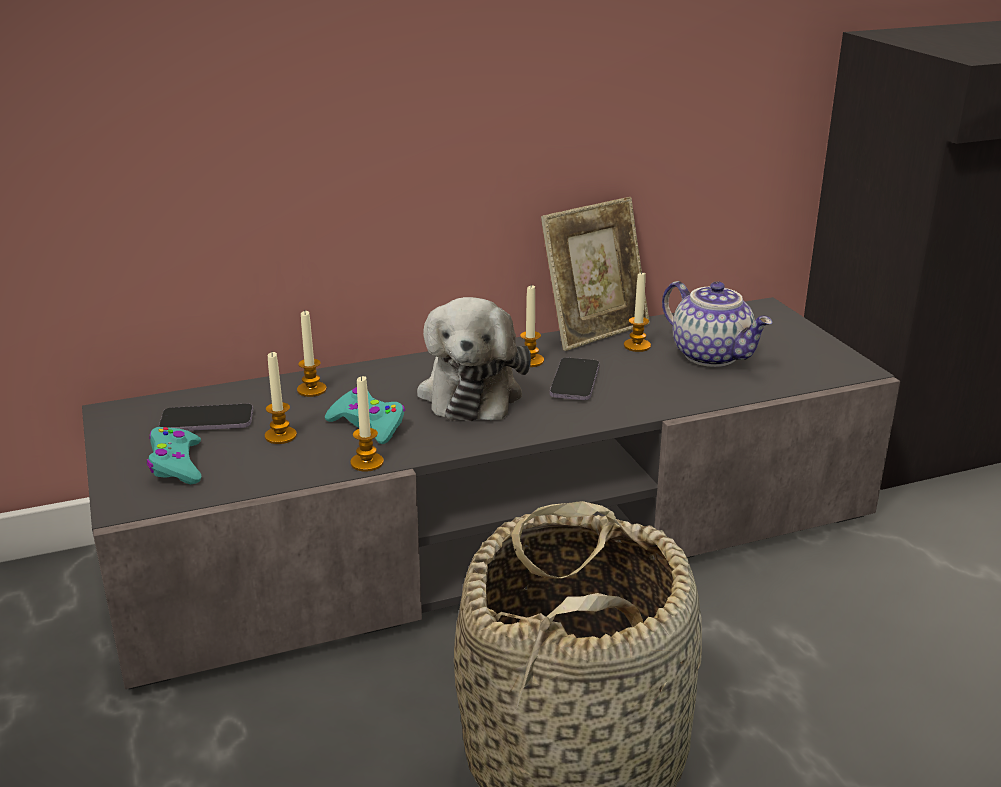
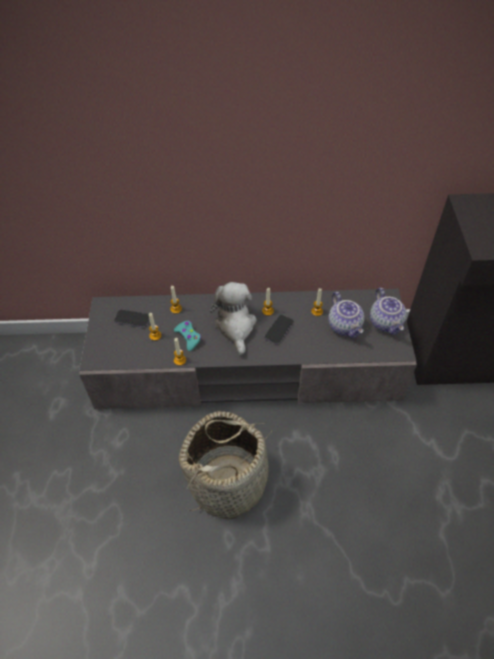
camera: 20 degrees right, 25 degrees up
(176, 465) = (114, 343): turquoise game controller -> none
(471, 392) = (235, 326): plush toy -> plush toy turned 150 degrees clockwise
(595, 330) = (305, 295): picture frame -> none
(790, 339) = (386, 323): none -> teapot

